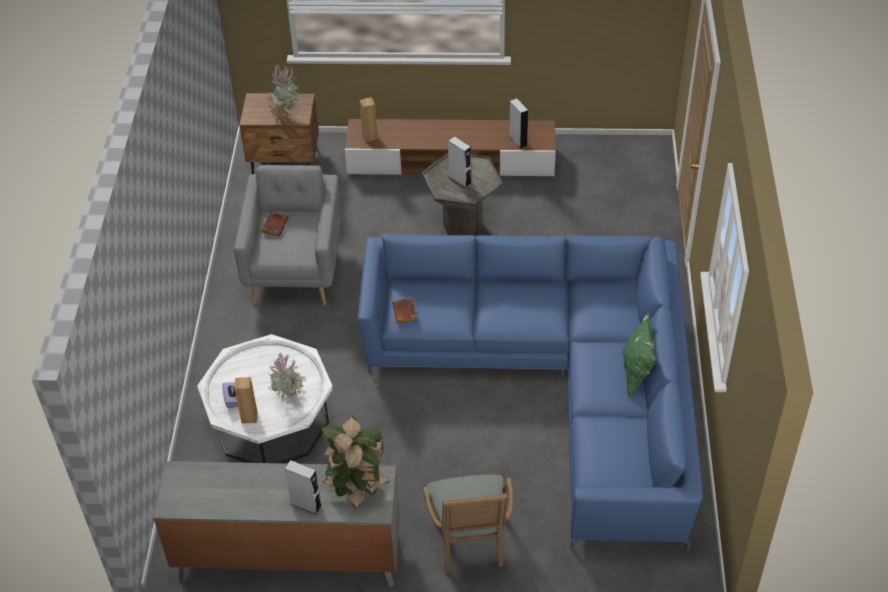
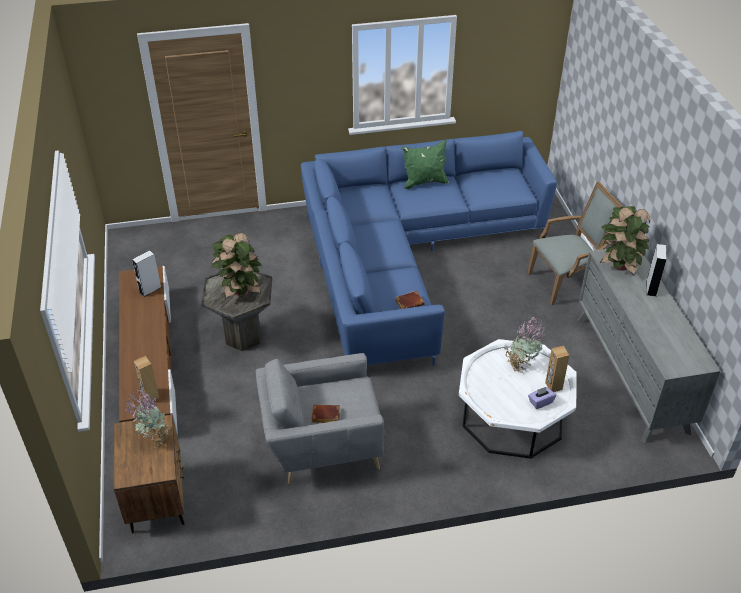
camera: 105 degrees left, 5 degrees down
(460, 180) = (240, 292): grey speaker -> potted plant

